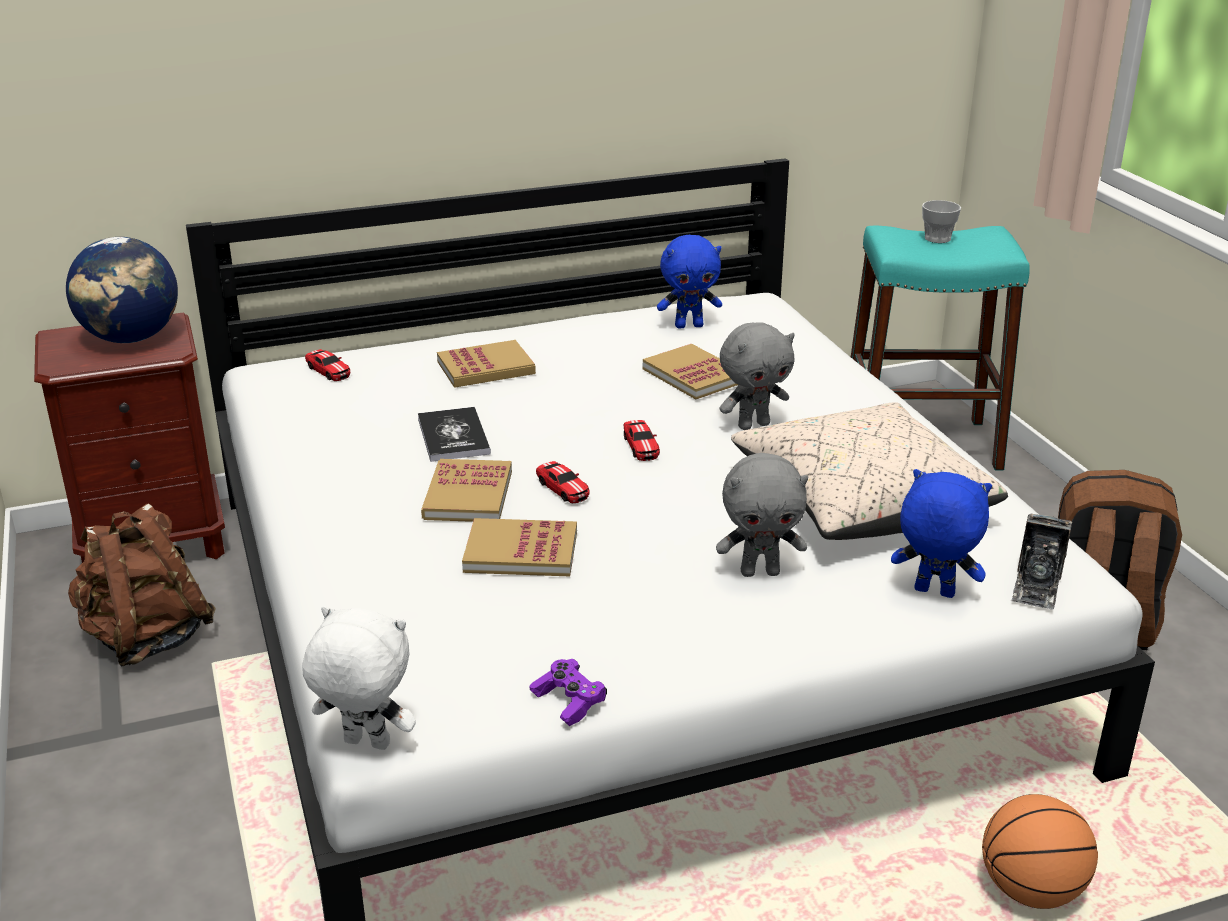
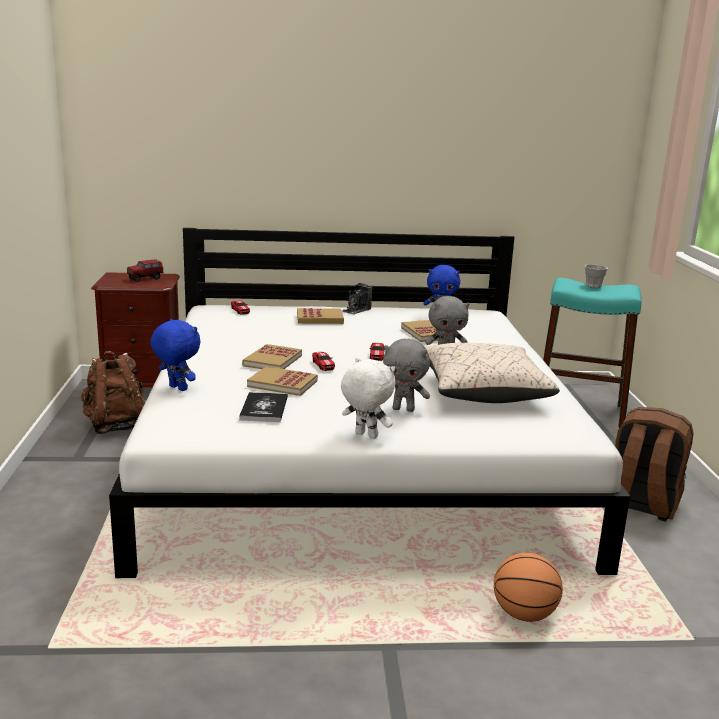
camera: 15 degrees right, 10 degrees down
(131, 338) = (145, 279): globe -> toy truck
(365, 744) = (149, 438): white plush toy -> white plush toy (365, 435)
(453, 436) = (283, 340): book -> book (264, 408)
(569, 701) = (262, 439): purple game controller -> none
(933, 593) = (495, 431): blue plush toy -> blue plush toy (177, 388)
(1036, 586) = (559, 437): camera -> camera (356, 310)

